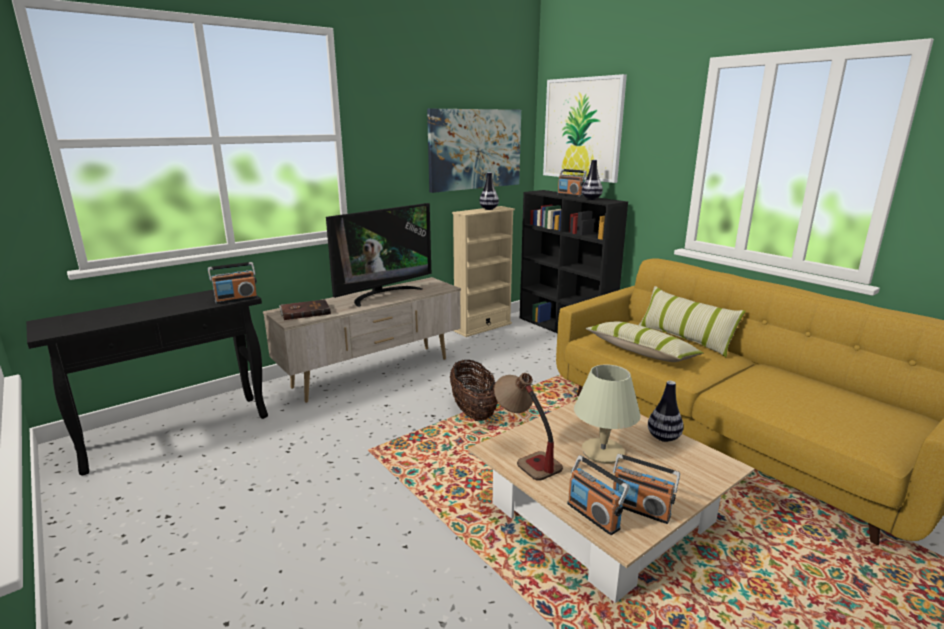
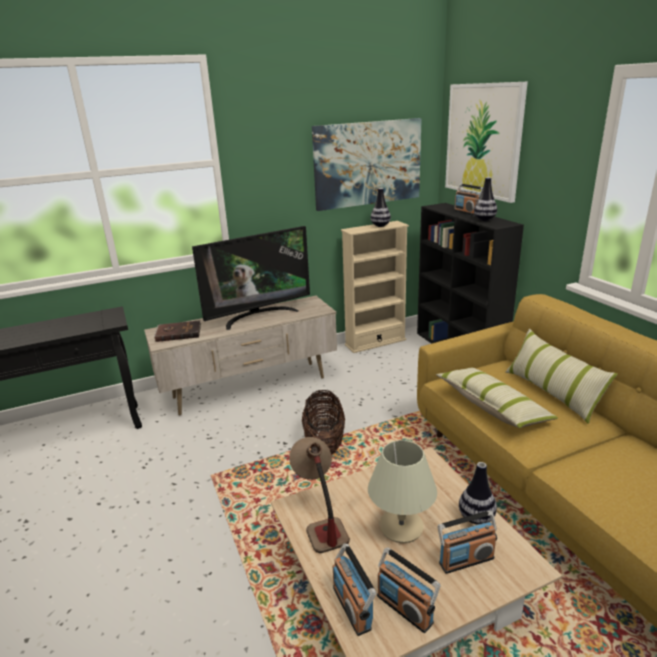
camera: 15 degrees right, 5 degrees up
(236, 299) = (106, 325): radio -> radio (466, 560)

